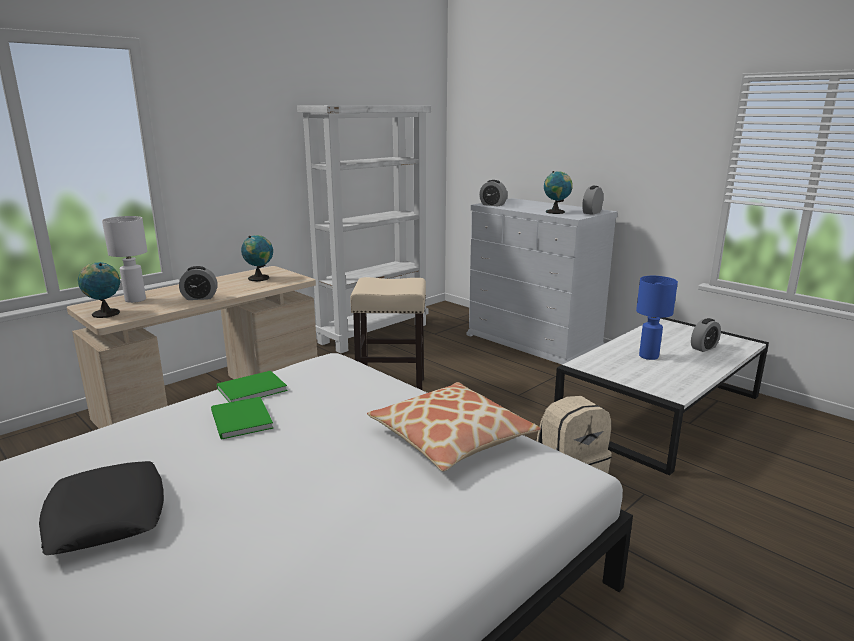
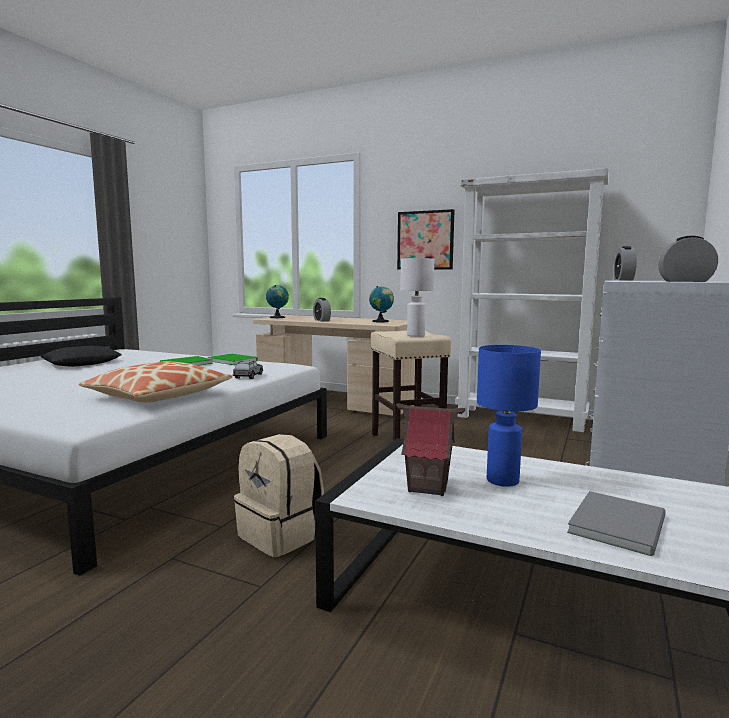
camera: 70 degrees right, 10 degrees down
(136, 300) = (307, 317): white table lamp -> white table lamp (416, 335)
(247, 167) = (425, 240): none -> picture
(375, 387) = (248, 376): none -> grey toy car
(556, 212) = (640, 281): globe -> none
(658, 375) = (427, 487): none -> toy house
(704, 348) = (620, 524): alarm clock -> grey book

